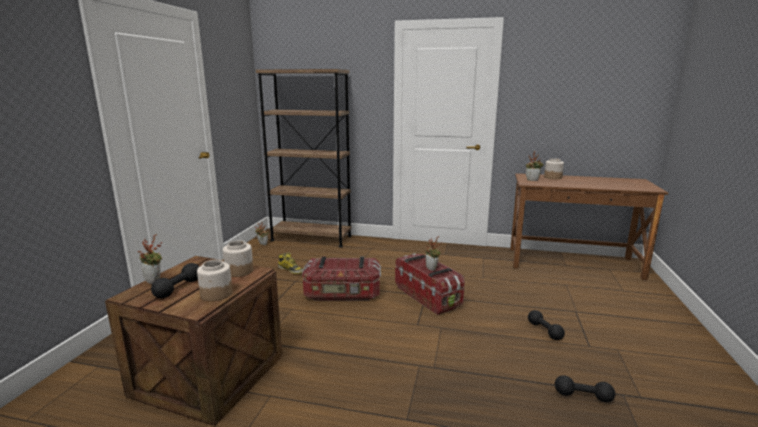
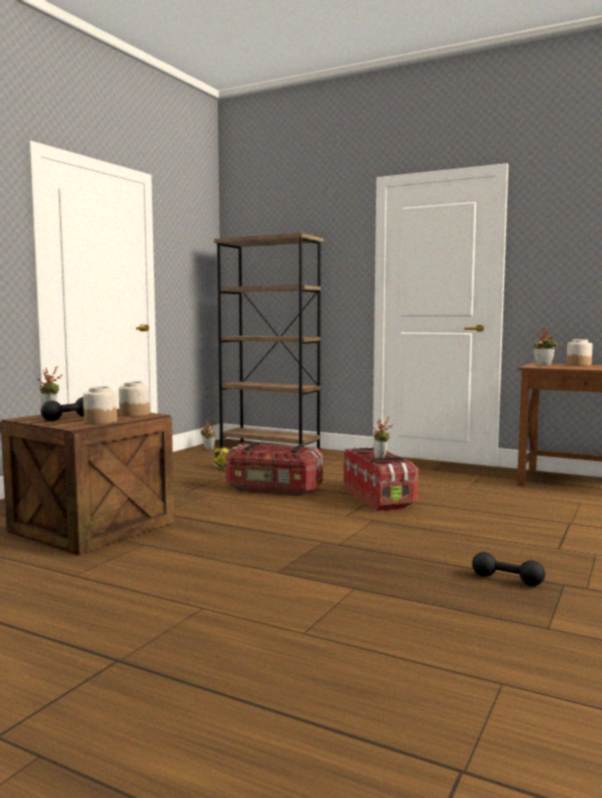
camera: 15 degrees right, 10 degrees down
(544, 331) = (508, 533): black dumbbell -> none

